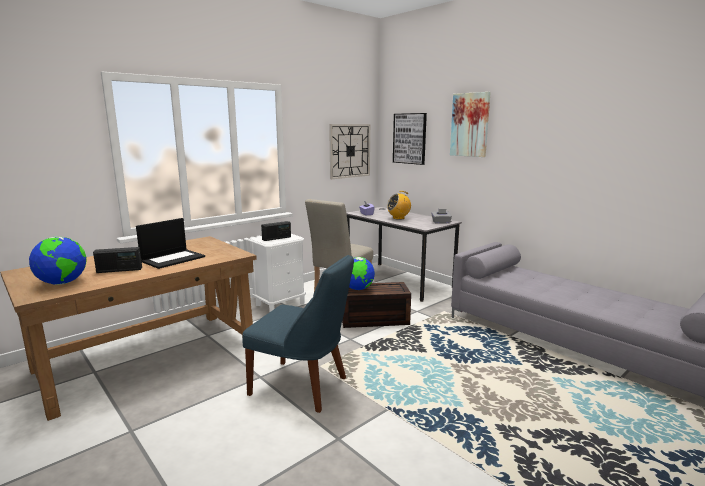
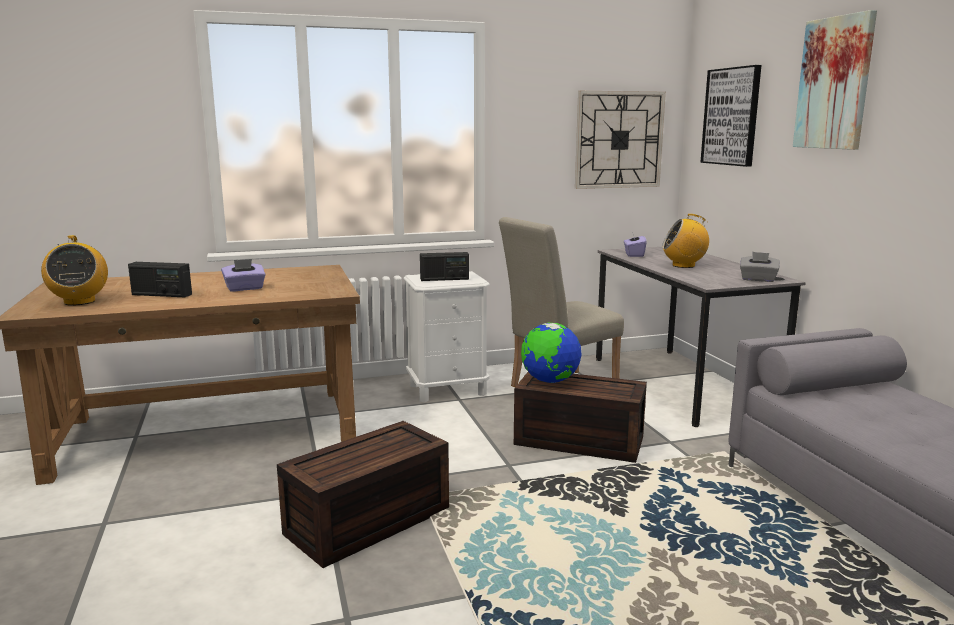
camera: 25 degrees right, 0 degrees up
(62, 283) = (79, 302): globe -> radio
(173, 259) = (245, 288): laptop -> purple tissue box
(303, 387) = (367, 523): blue chair -> brown storage box

